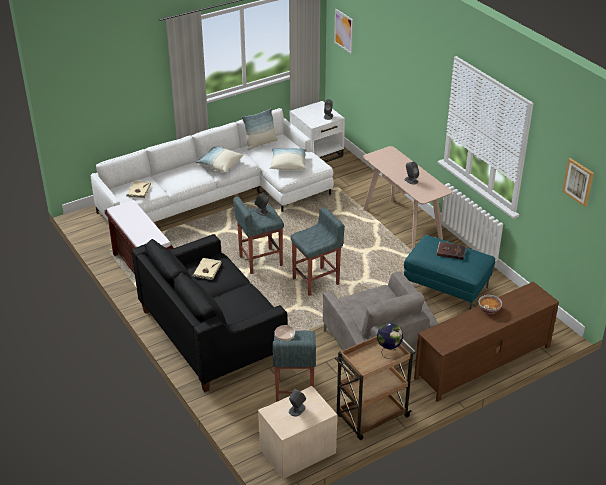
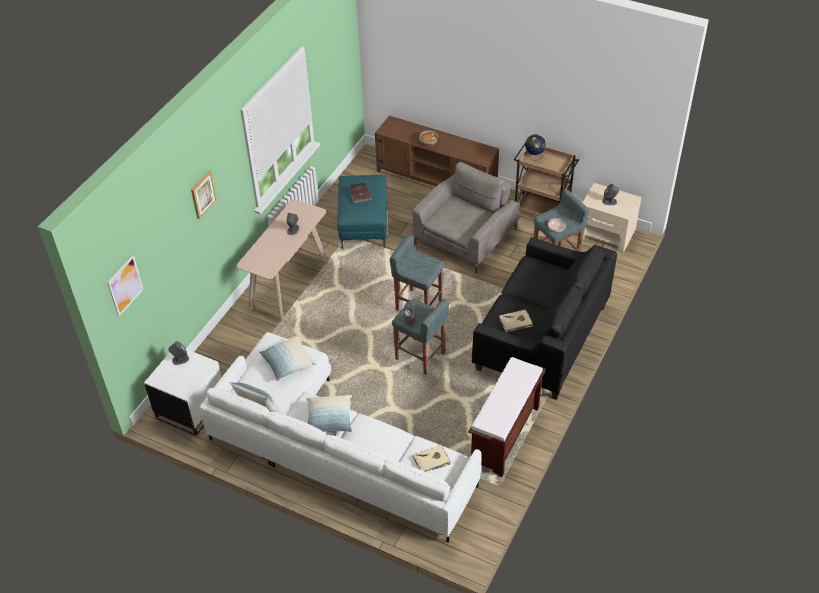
camera: 120 degrees left, 10 degrees up
(578, 181) = (341, 48): picture -> picture (203, 194)

